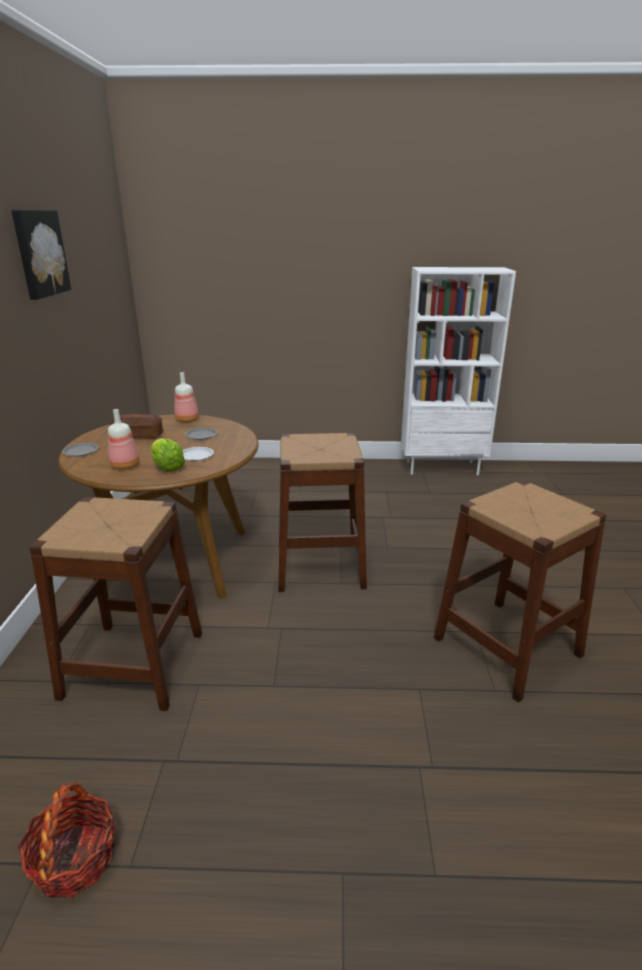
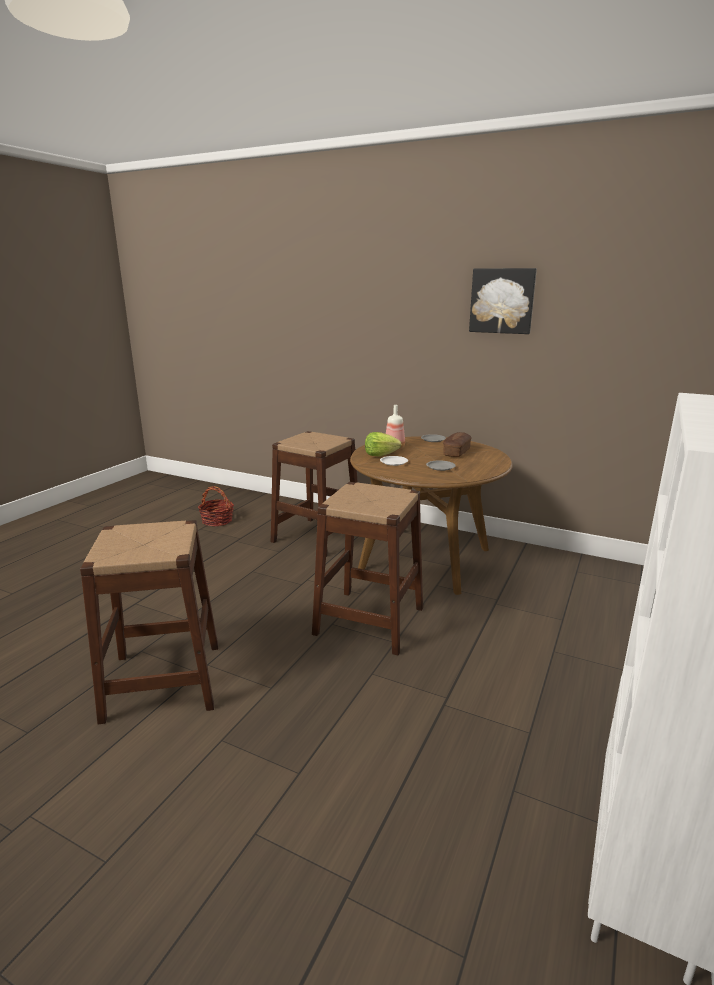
camera: 115 degrees right, 5 degrees down
(187, 420) = (489, 467): bottle -> none

